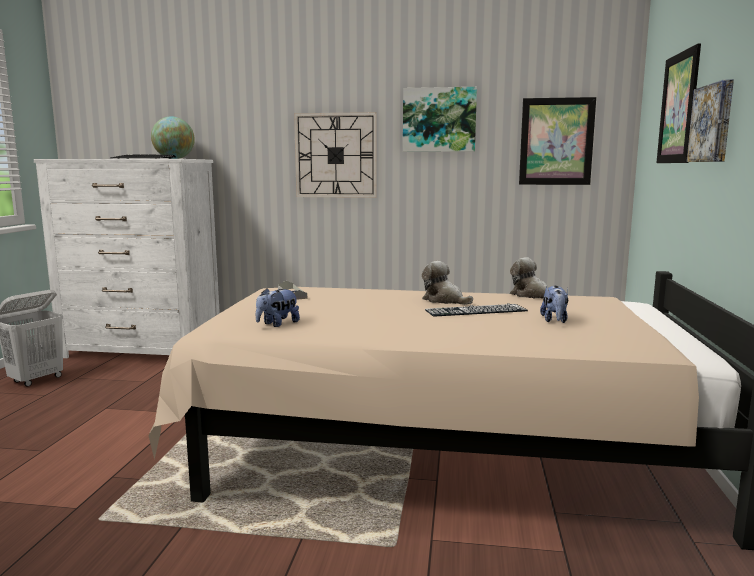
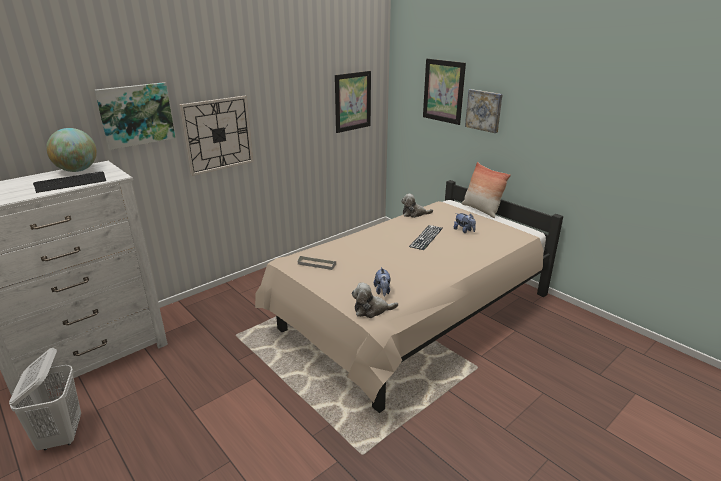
camera: 50 degrees left, 15 degrees up
(439, 120) = (287, 96): picture -> picture (136, 115)
(444, 300) = (396, 235): plush toy -> plush toy (371, 310)
(668, 318) = (481, 210): none -> pillow

